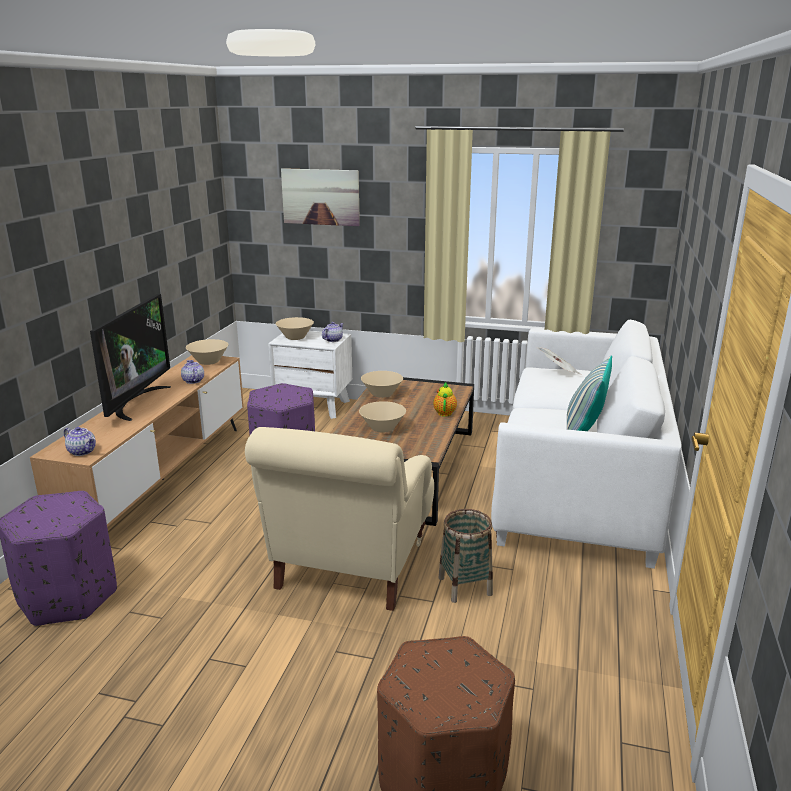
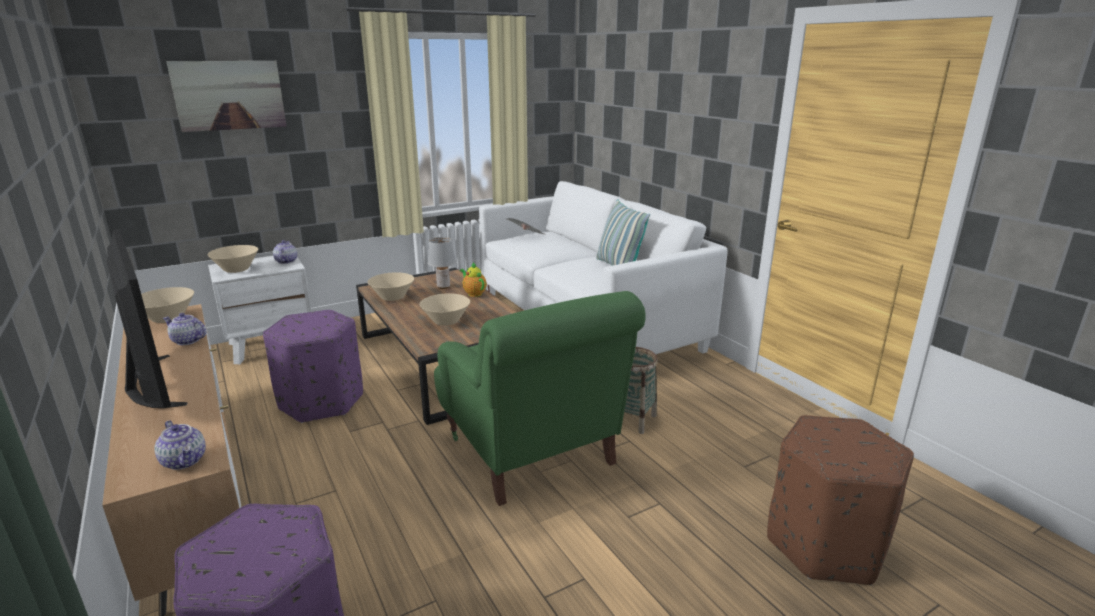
camera: 45 degrees left, 0 degrees up
(82, 451) = (185, 461): teapot -> teapot turned 60 degrees clockwise
(350, 567) = (532, 452): beige armchair -> green armchair
(433, 398) = (444, 287): none -> grey table lamp

